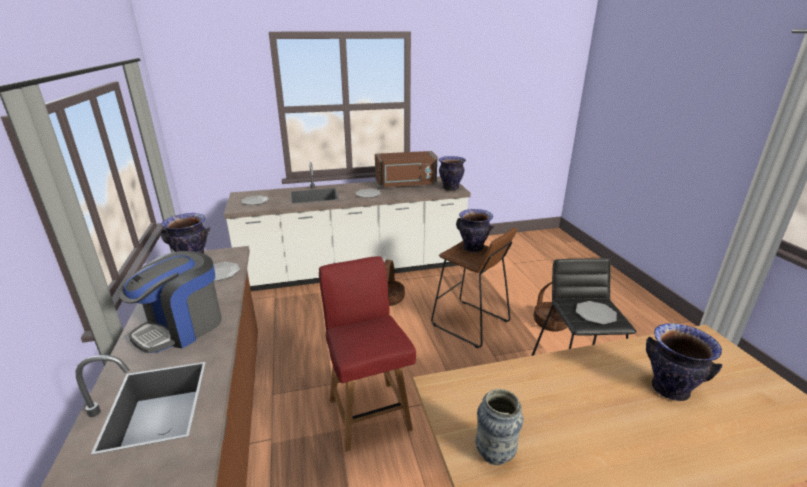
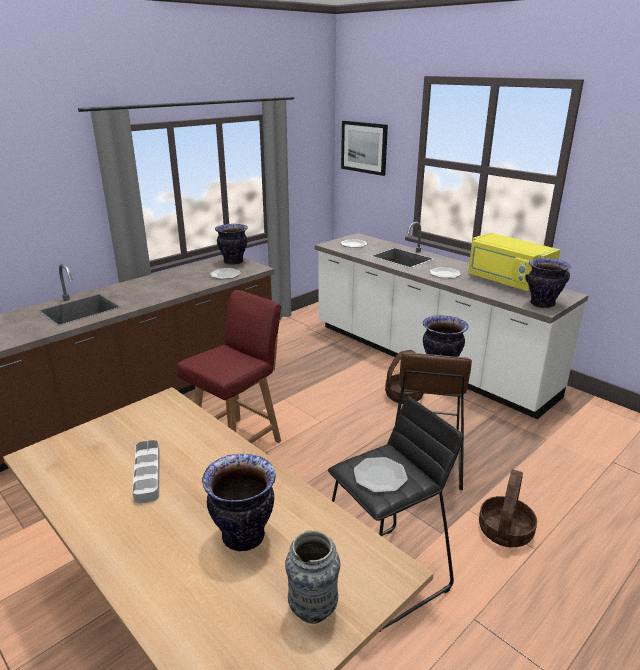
camera: 60 degrees right, 0 degrees up
(182, 327) = (151, 289): coffee machine -> none
(205, 107) = (364, 147): none -> picture
(406, 184) = (506, 281): brown microwave -> yellow microwave
(495, 454) = (101, 441): vase -> vase (313, 610)
(571, 428) = (147, 474): none -> grey tray

